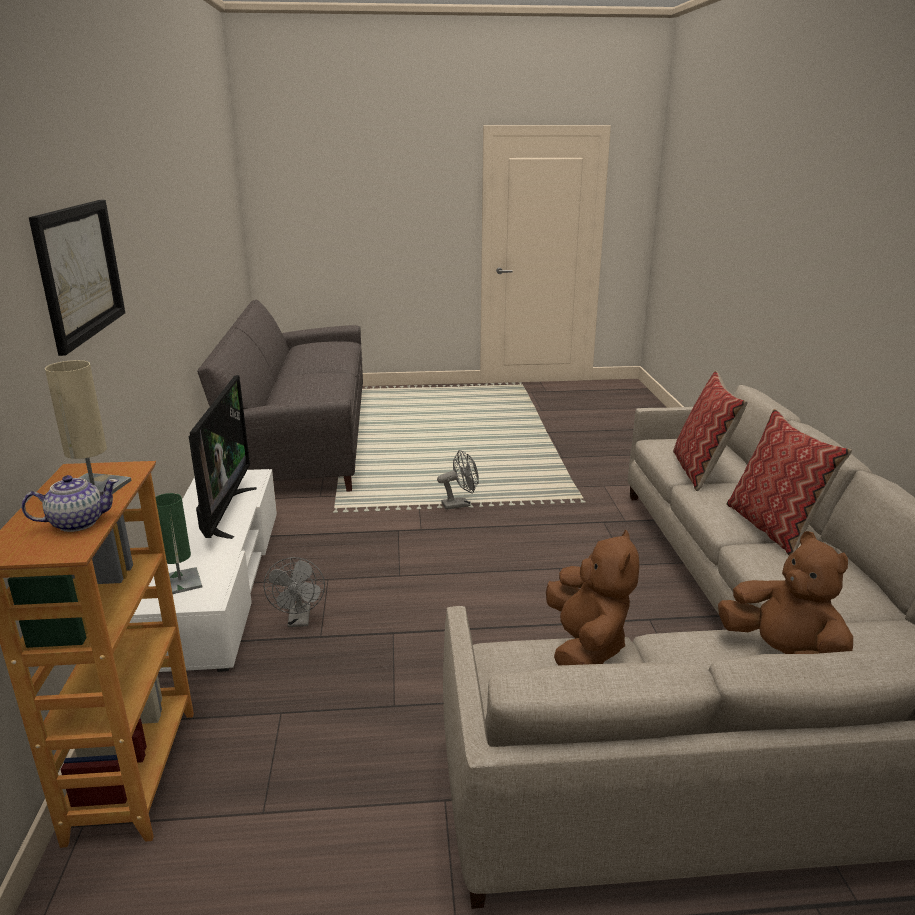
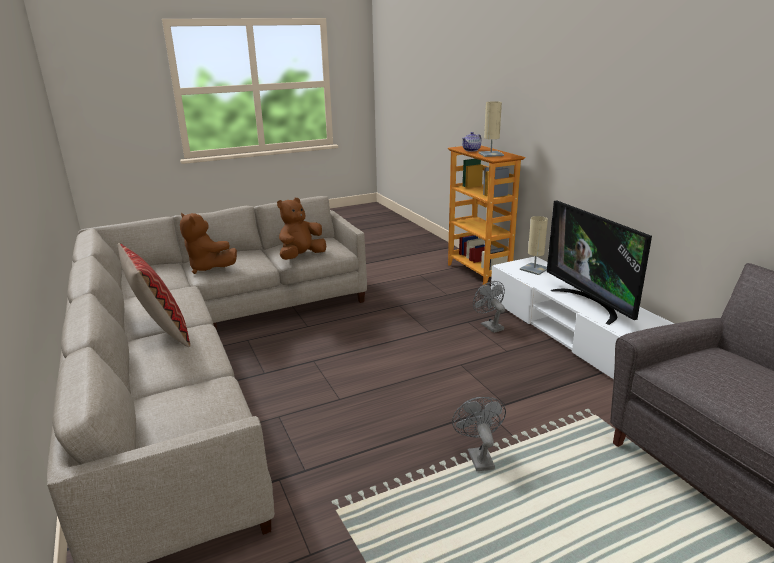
camera: 160 degrees right, 0 degrees up
(79, 272) = (586, 86): picture -> none
(180, 582) = (534, 269): green table lamp -> beige table lamp
(460, 504) = (478, 456): grey fan -> grey fan turned 120 degrees clockwise
(585, 647) = (301, 257): brown plush toy -> brown plush toy turned 60 degrees clockwise
(700, 471) = (195, 388): pillow -> none

